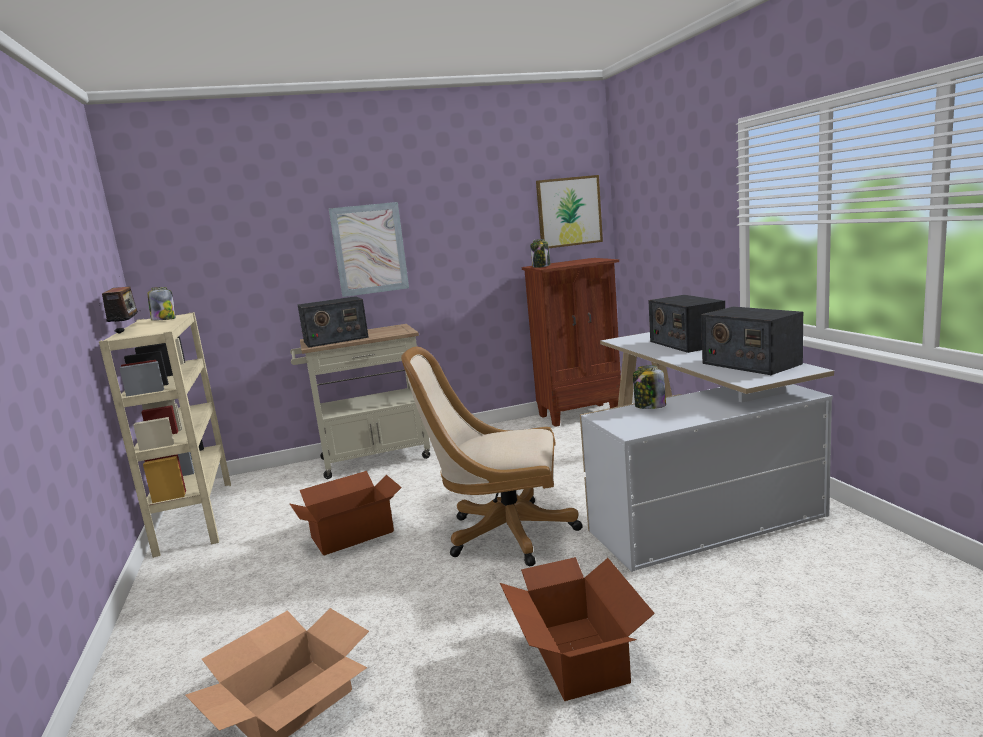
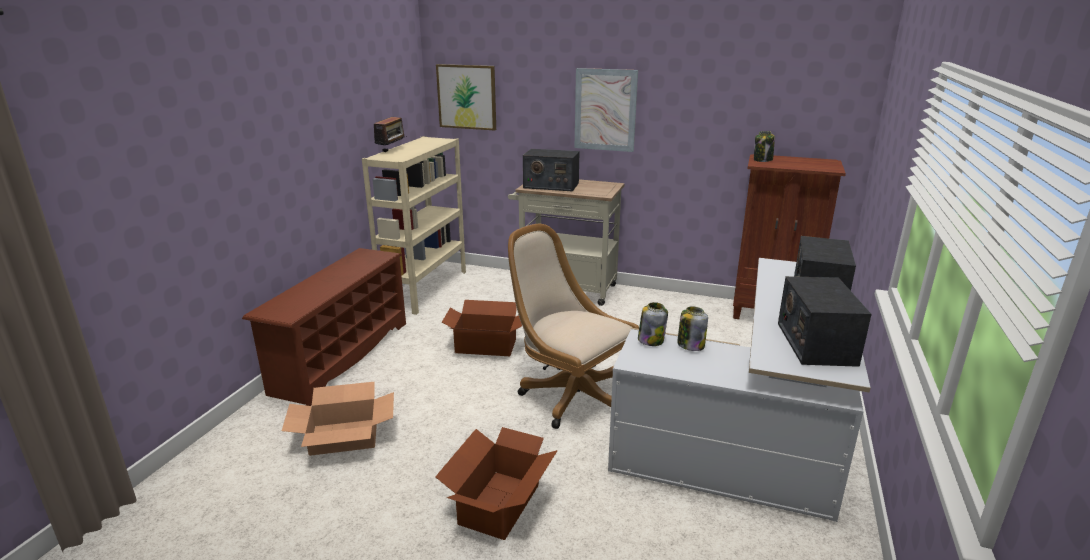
camera: 35 degrees right, 10 degrees up
(161, 626) = (341, 356): none -> brown shoe rack
(164, 320) = (428, 143): jar -> jar (651, 340)
(569, 212) = (822, 105): picture -> picture (467, 97)

